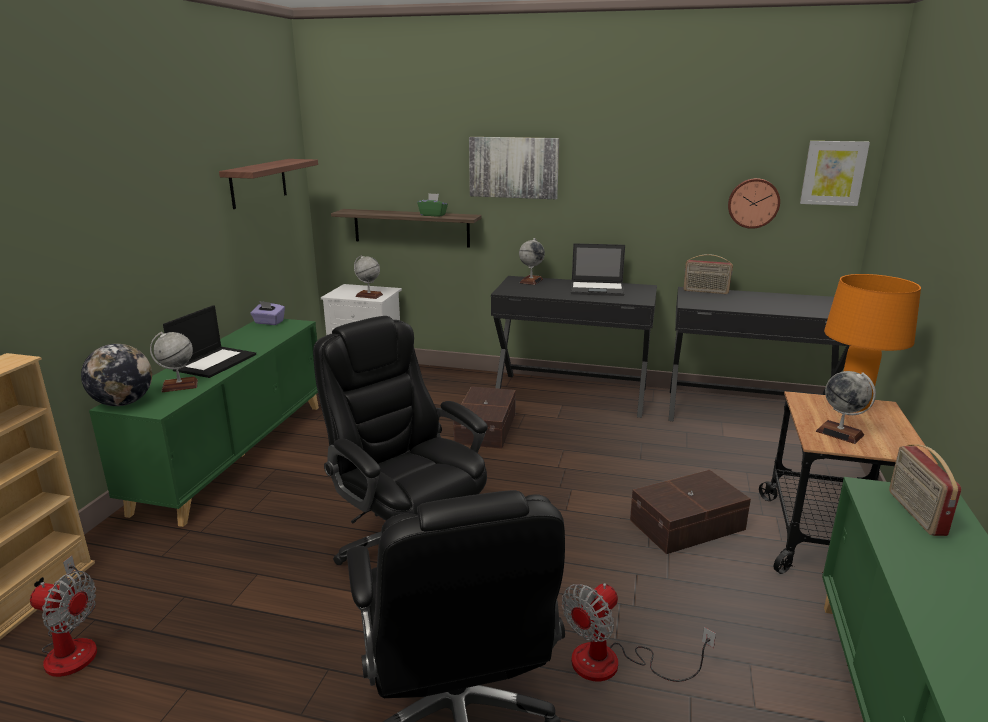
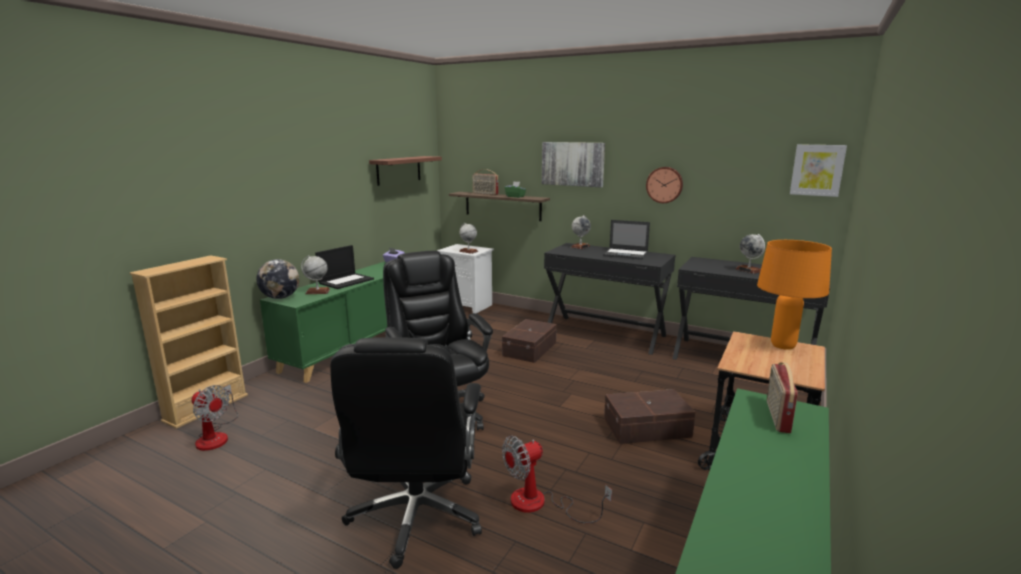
camera: 15 degrees right, 5 degrees down
(705, 291) = (711, 261): radio -> radio (485, 194)
(753, 203) = (751, 193): wall clock -> wall clock (664, 185)
(840, 433) = (756, 361): globe -> globe (749, 270)

